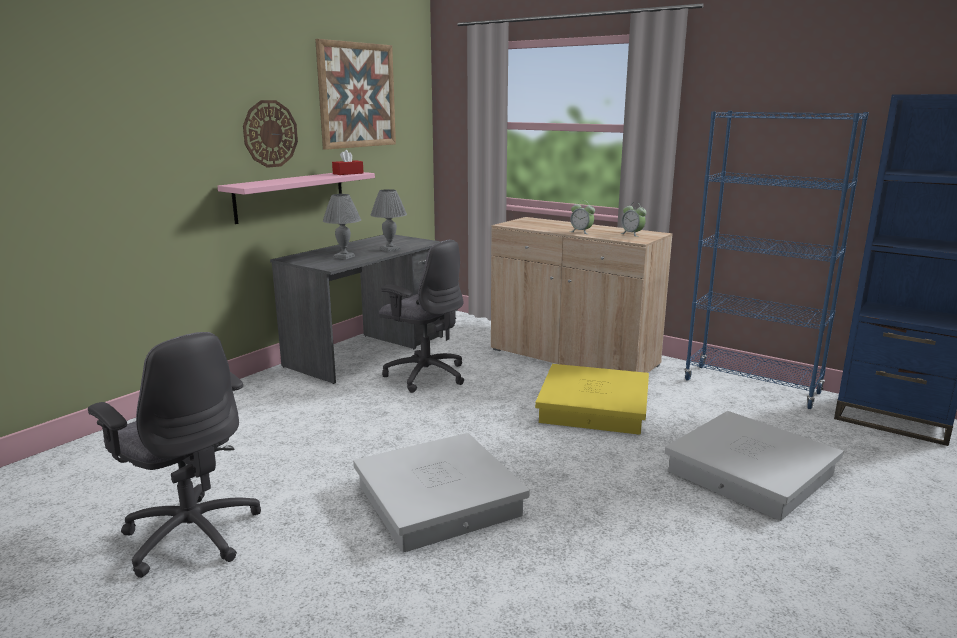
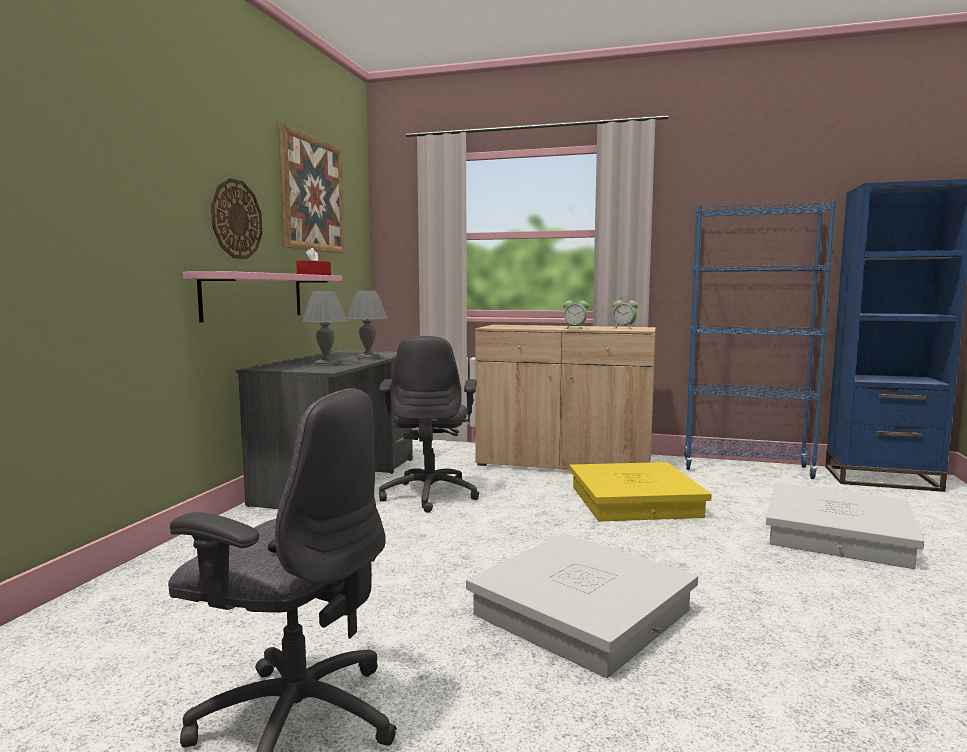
camera: 20 degrees left, 10 degrees down
(425, 375) = (430, 495): grey office chair -> grey office chair turned 75 degrees clockwise

